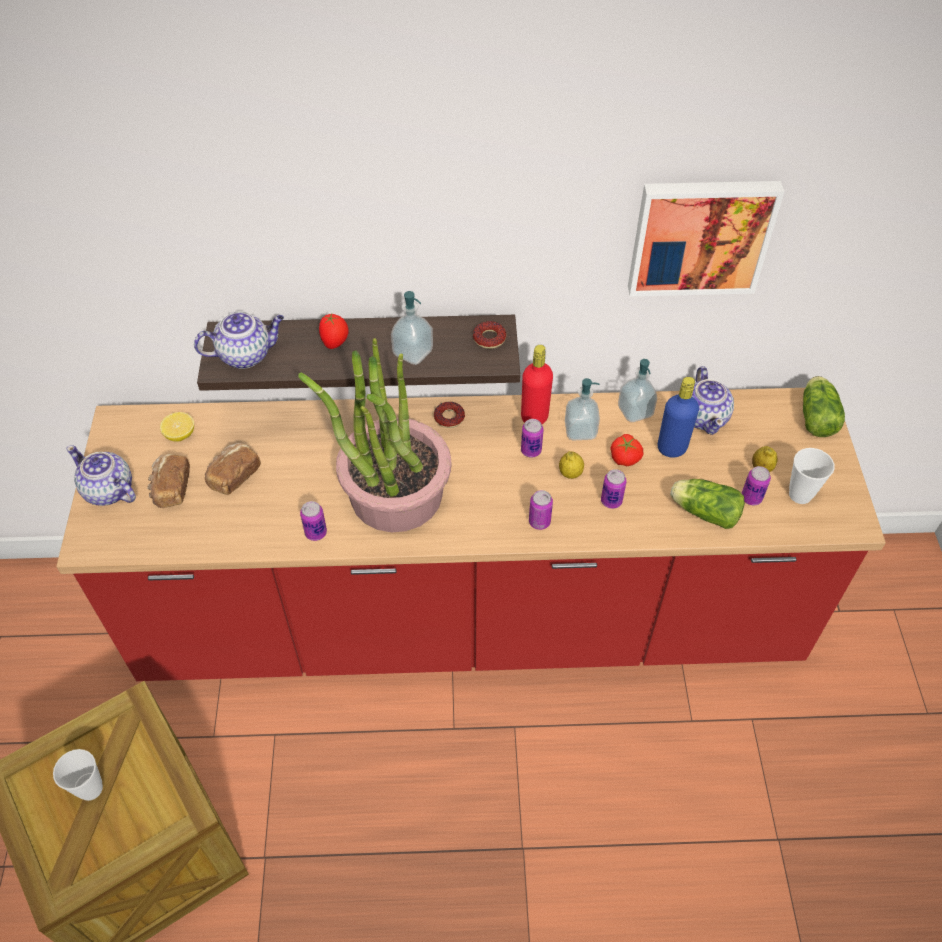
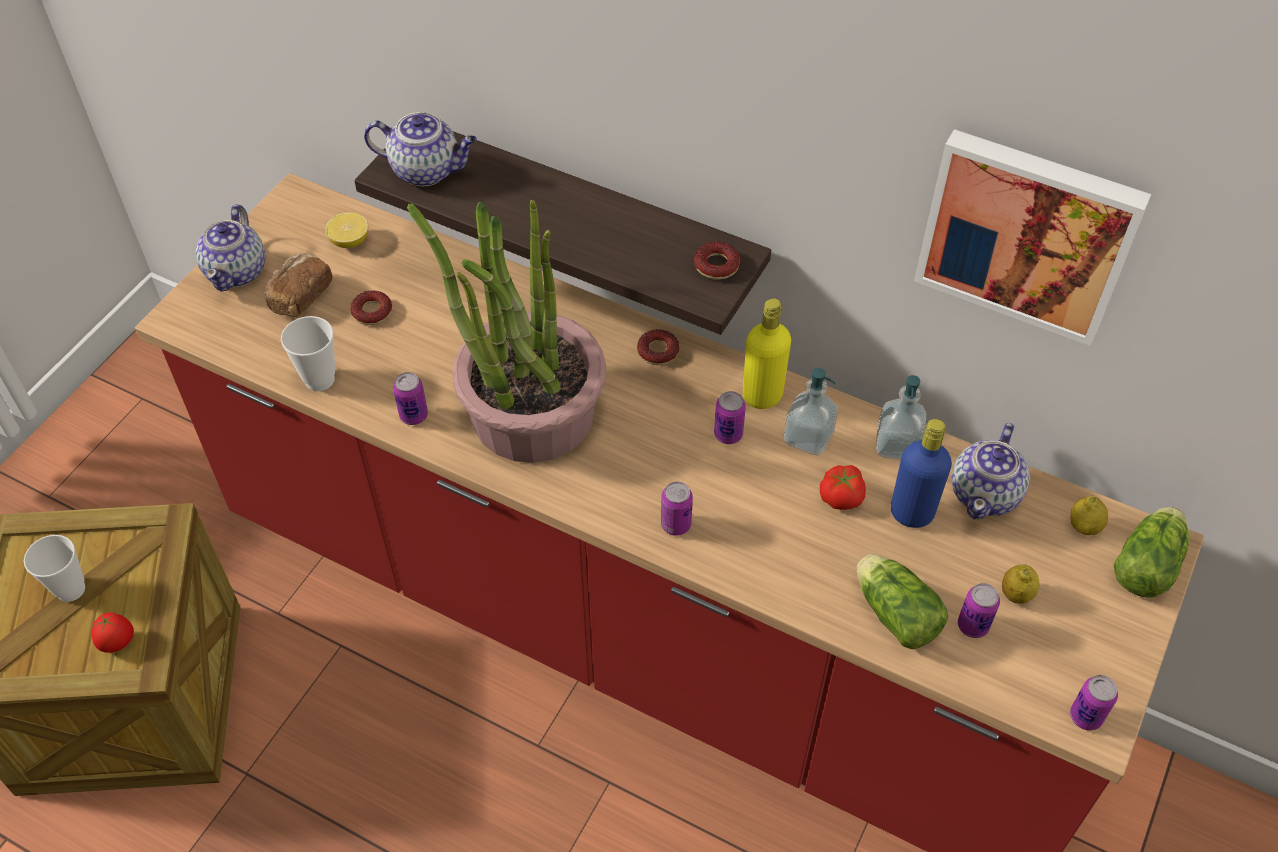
camera: 30 degrees right, 0 degrees up
(109, 491) = (237, 271): teapot -> teapot turned 150 degrees counterclockwise
(233, 476) = (372, 312): bread -> donut
(335, 343) = (533, 197): tomato -> tomato (118, 643)
(413, 352) = (613, 244): soap dispenser -> none
(534, 417) = (762, 395): red bottle -> yellow bottle
(570, 473) = (756, 484): lemon -> lemon (1084, 527)
(611, 501) = (783, 542): can -> can (1086, 716)
(800, 495) = (1045, 654): cup -> cup (319, 379)

